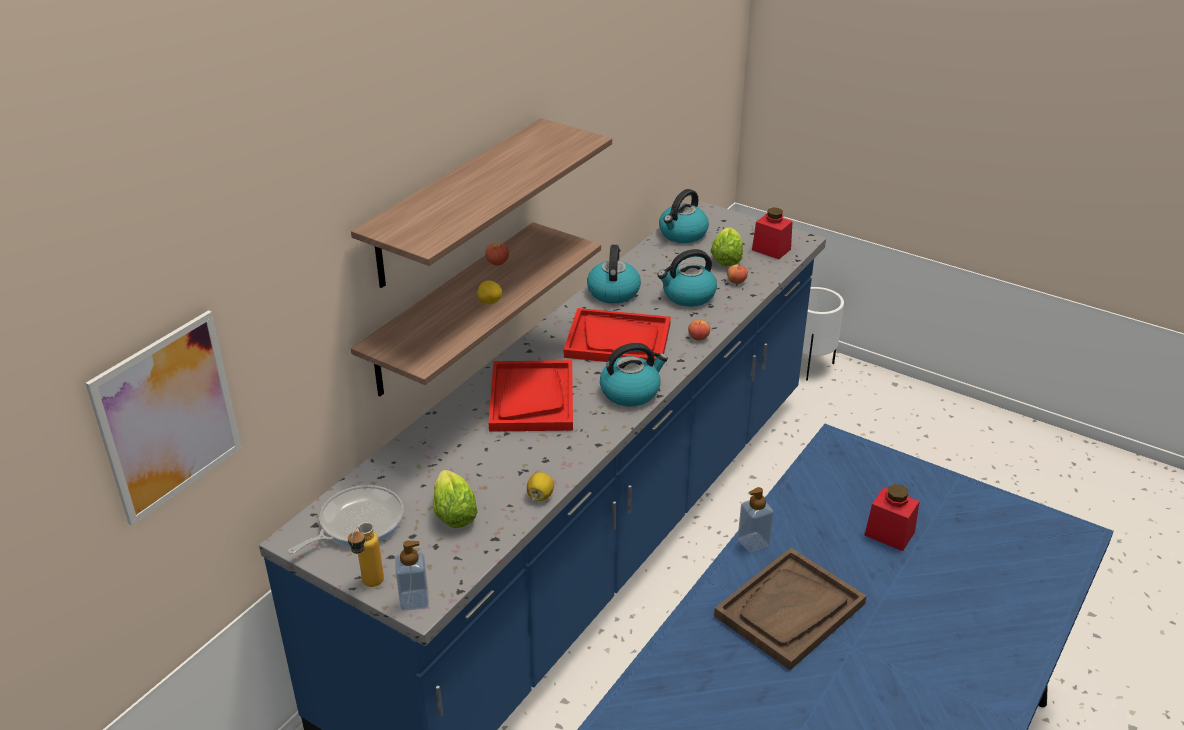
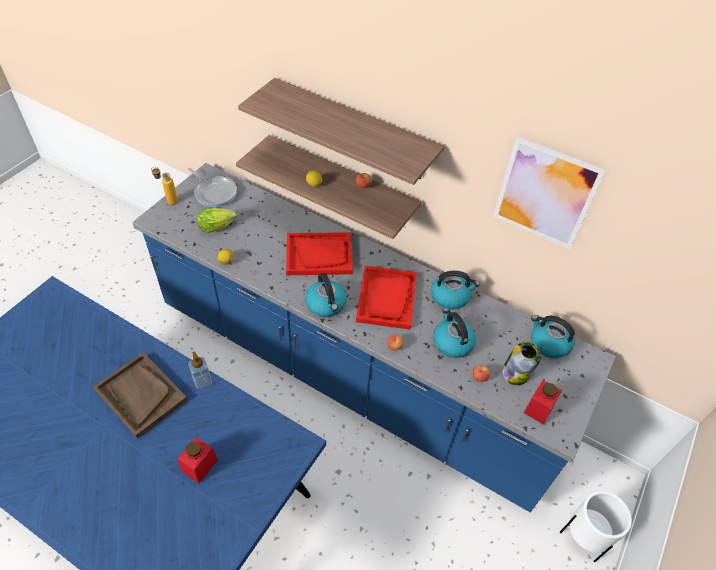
camera: 85 degrees right, 15 degrees up
(168, 417) = (172, 69): picture -> picture (545, 194)
(414, 600) = (155, 217): soap dispenser -> none
(726, 258) = (516, 373): lettuce -> jar

